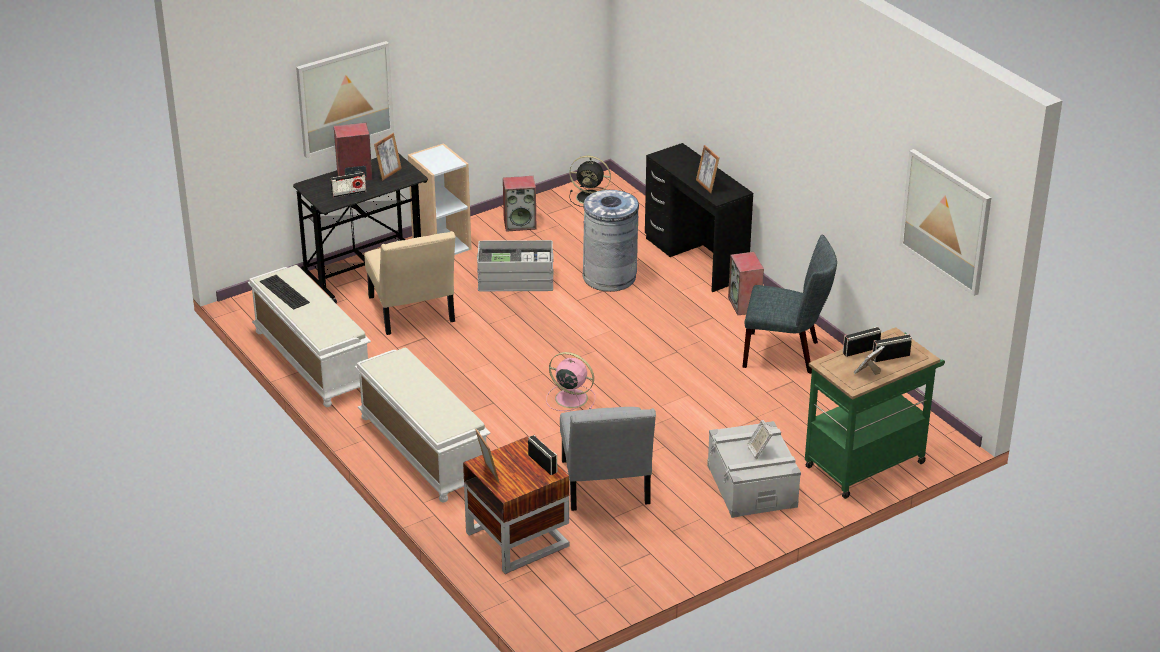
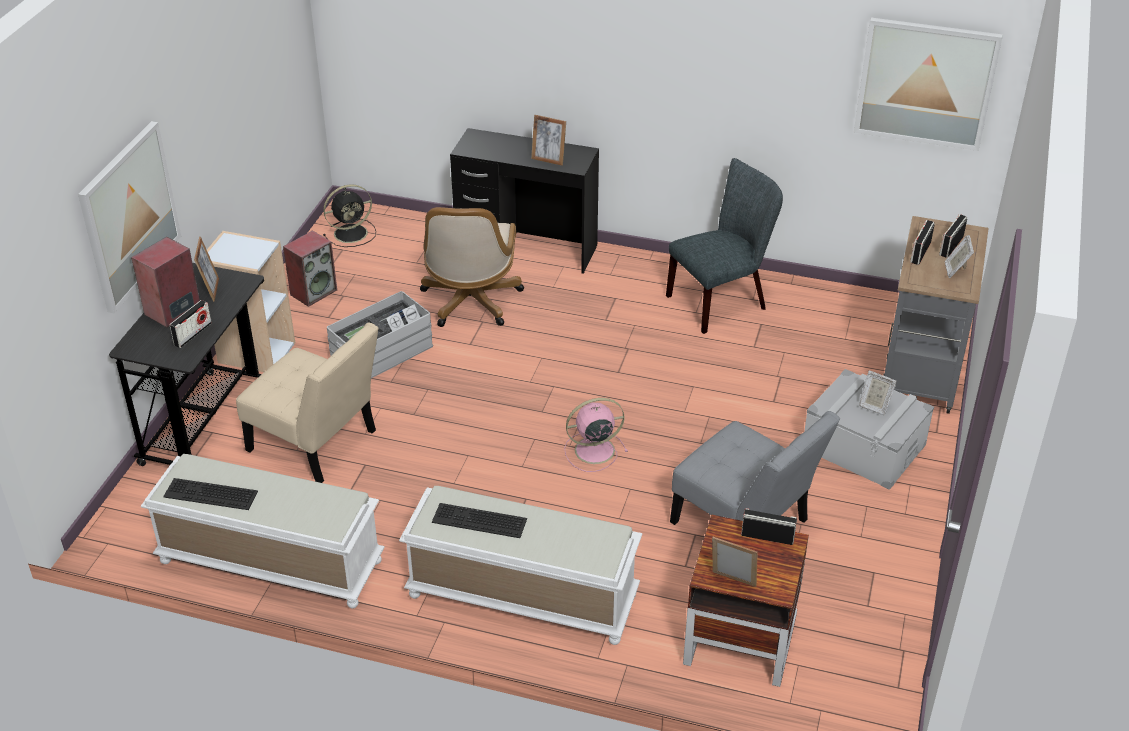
camera: 40 degrees left, 5 degrees up
(403, 377) = (478, 521): none -> keyboard
(609, 277) = (471, 304): grey trash can -> office chair
(745, 305) = (627, 272): speaker -> none
(867, 464) = (921, 369): green cart -> grey cart

